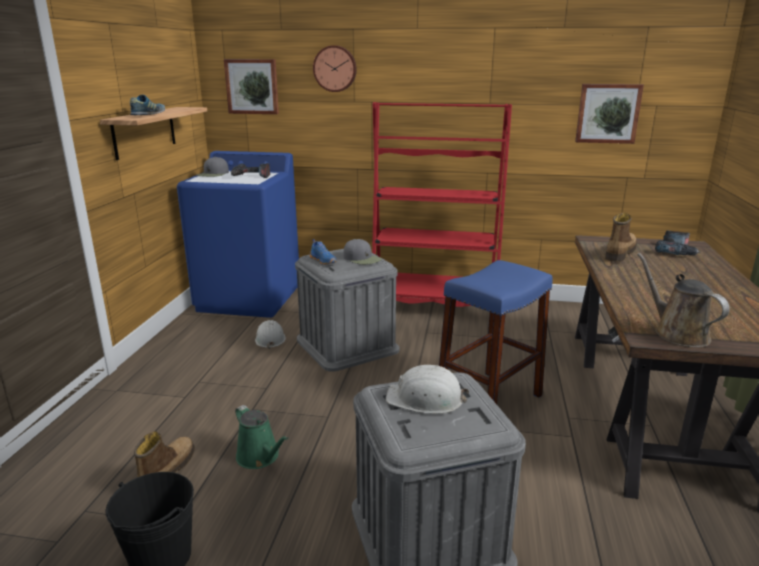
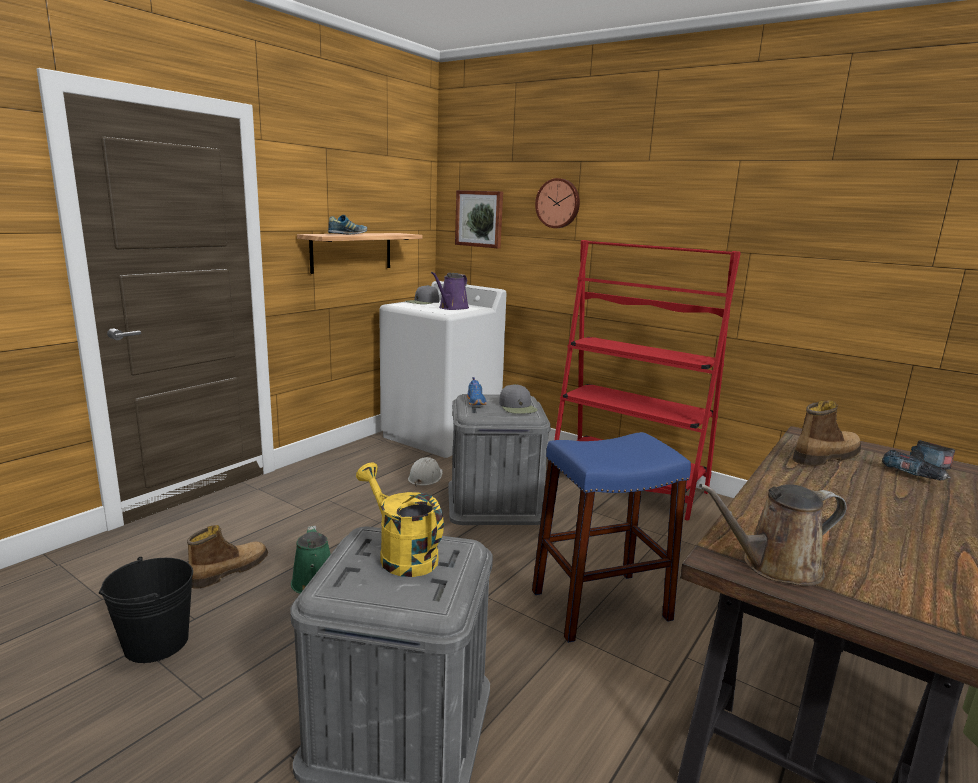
camera: 25 degrees right, 5 degrees down
(249, 298) = (441, 435): blue washing machine -> white washing machine
(250, 176) = (452, 308): power drill -> purple watering can
(425, 399) = (401, 555): white hard hat -> yellow watering can
(607, 113) = (887, 274): picture -> none
(677, 333) = (775, 566): brown watering can -> brown watering can turned 105 degrees counterclockwise

